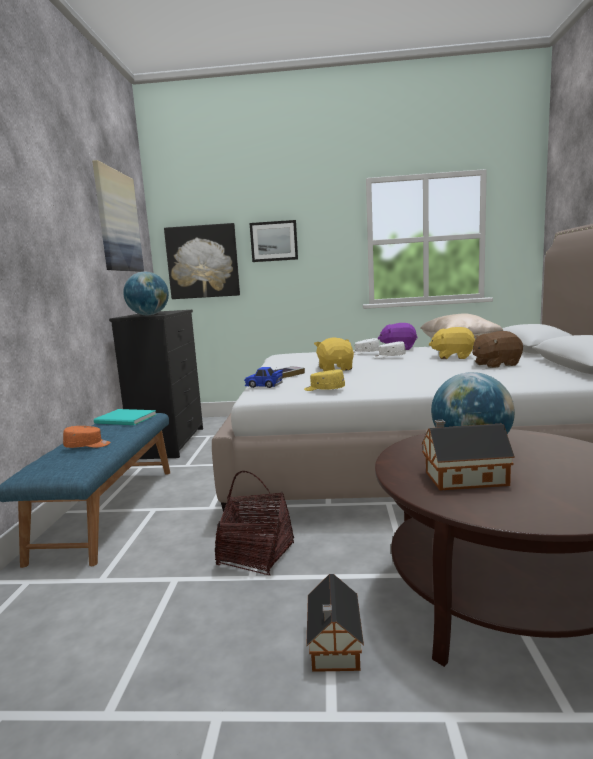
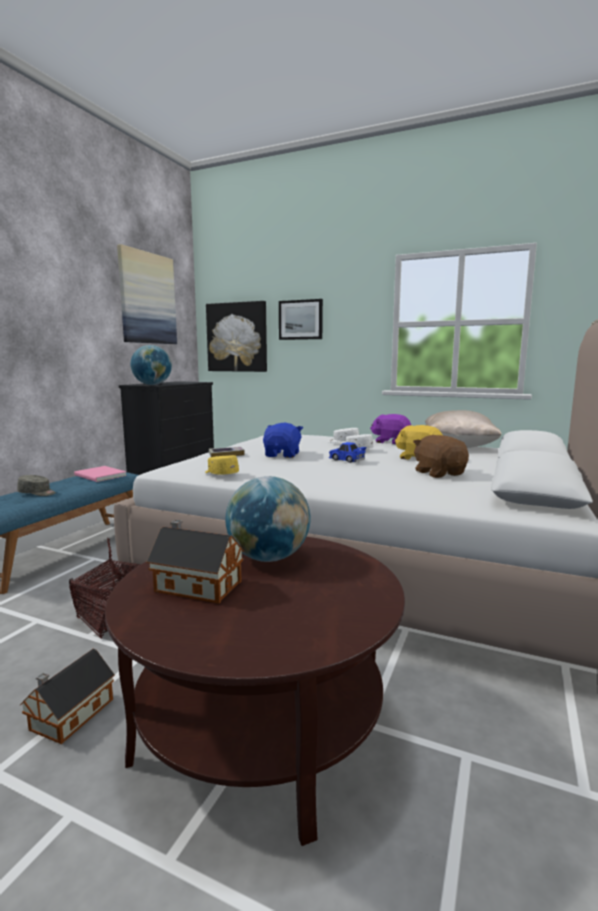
camera: 20 degrees right, 0 degrees up
(87, 446) = (37, 493): orange cap -> grey cap
(126, 419) = (100, 476): turquoise book -> pink book
(264, 385) = (187, 462): blue toy car -> blue toy car (347, 460)
(335, 369) = (283, 455): yellow plush toy -> blue plush toy
(495, 365) = (439, 473): brown plush toy -> brown plush toy turned 60 degrees clockwise

